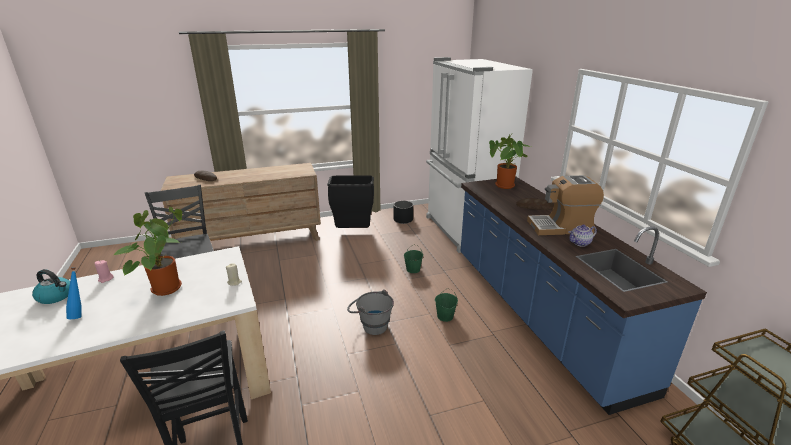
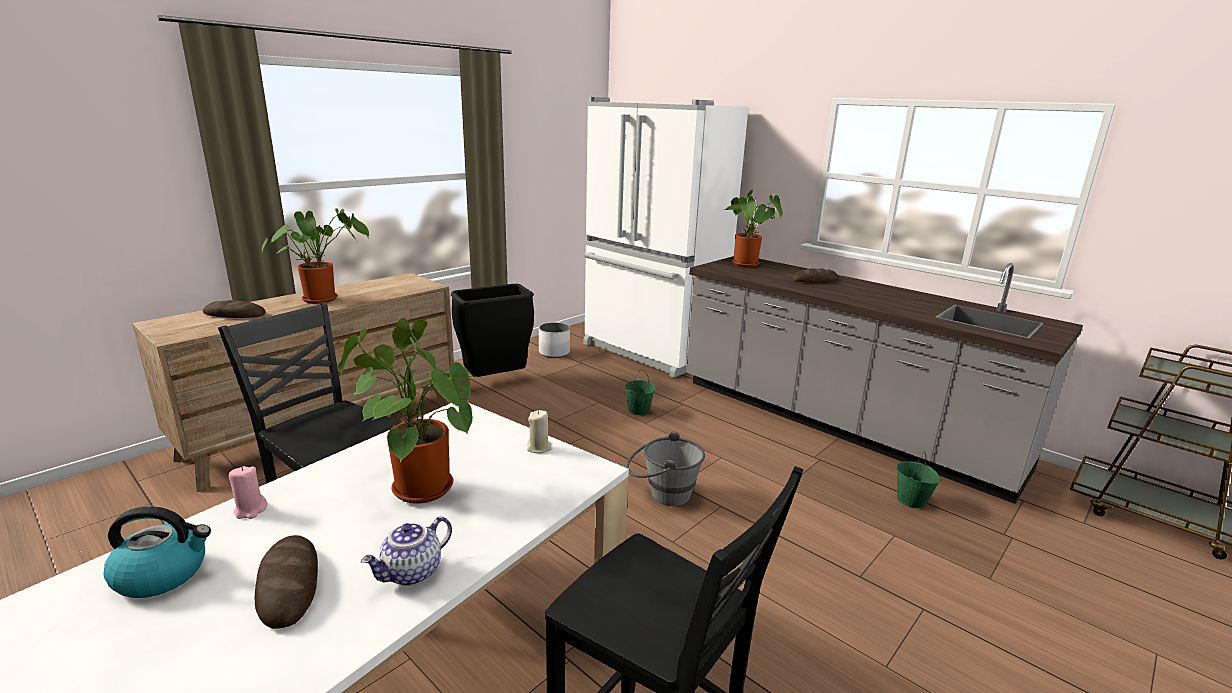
camera: 30 degrees left, 5 degrees down
(80, 314) = (289, 585): blue bottle -> bread
(250, 174) = (324, 299): none -> potted plant
(403, 220) = (554, 353): black planter -> white planter
(445, 316) = (743, 455): green bucket -> green bucket (911, 500)
(538, 314) = (839, 424): blue counter -> grey counter
(561, 227) = (873, 294): coffee machine -> none
(580, 243) = (917, 305): teapot -> teapot (412, 573)

